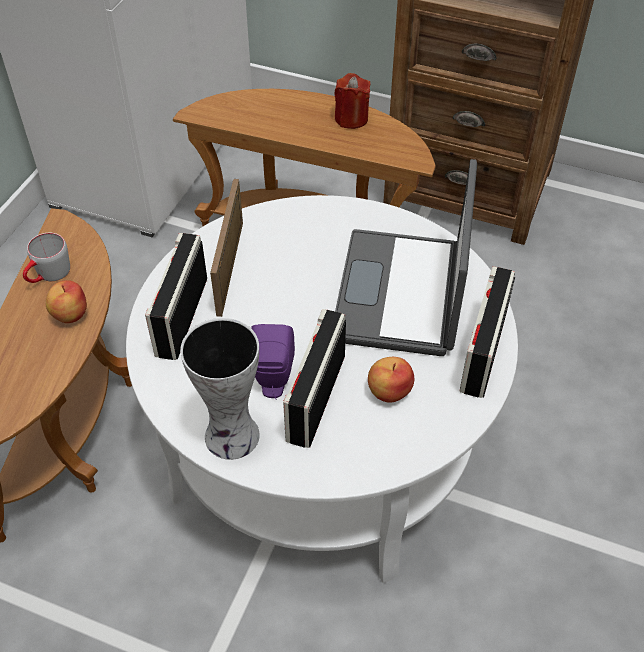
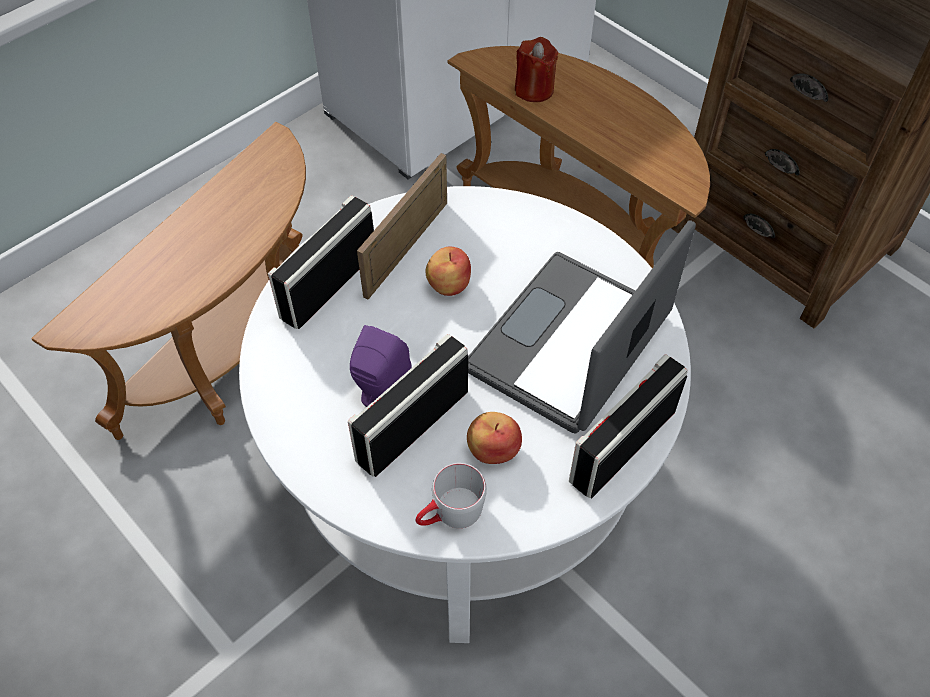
camera: 25 degrees right, 5 degrees up
(48, 275) = (235, 193): grey mug -> grey mug (449, 514)
(70, 314) = (233, 241): apple -> apple (448, 284)
(230, 437) = (303, 433): vase -> none
(351, 118) = (640, 119): red candle -> red candle (534, 89)

